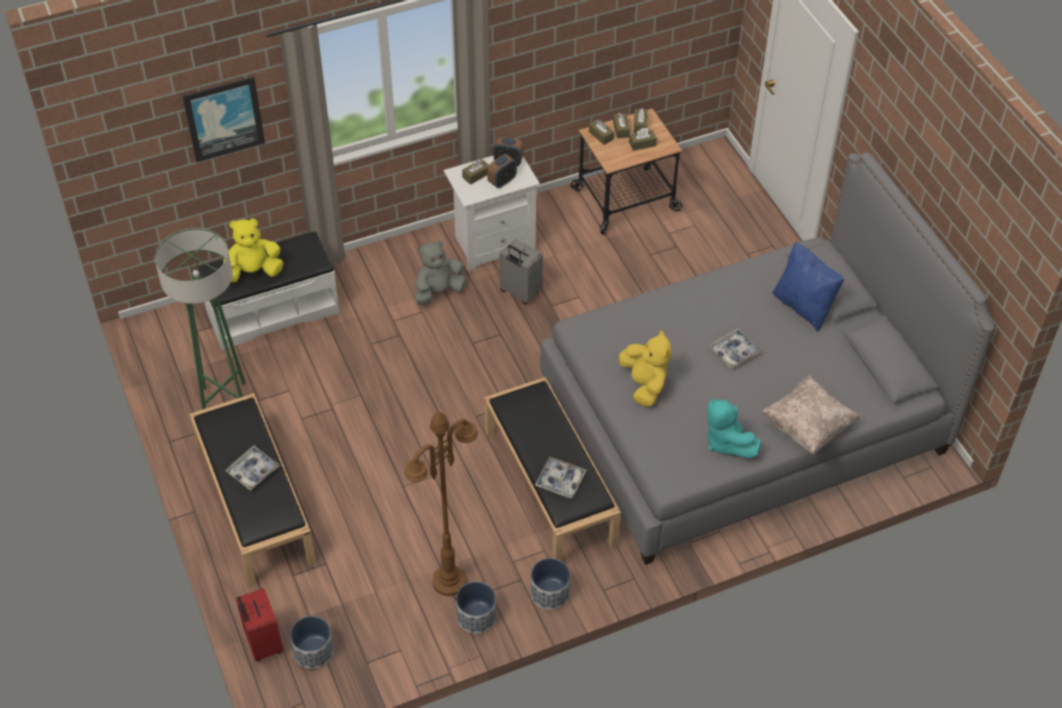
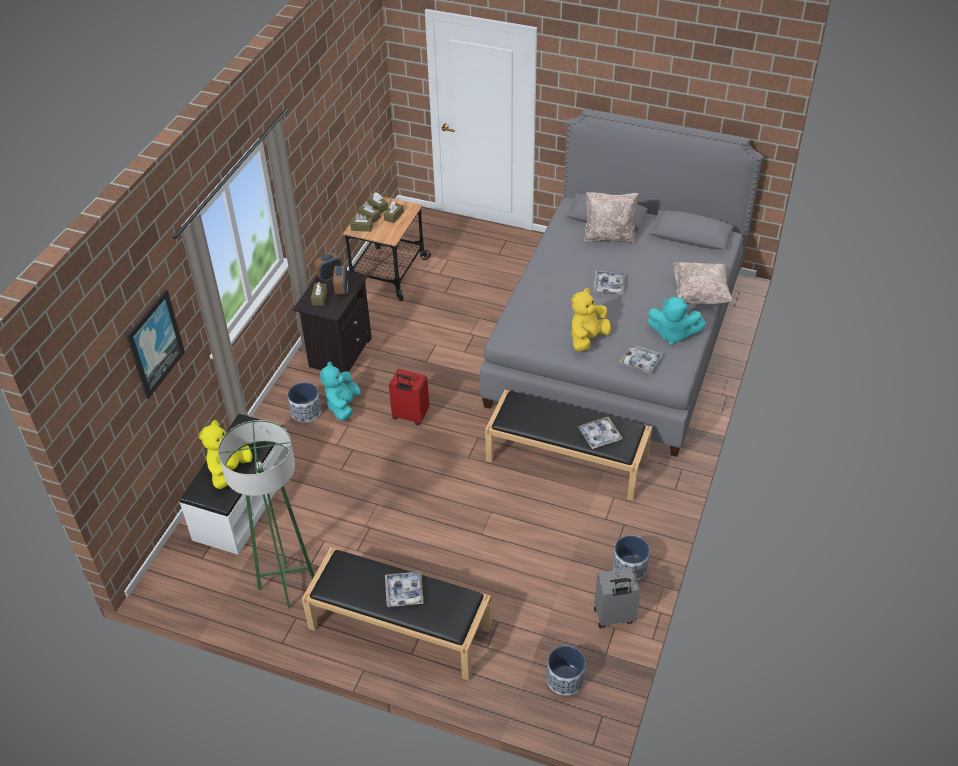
camera: 45 degrees left, 5 degrees down
(262, 643) = (527, 706): red suitcase -> red suitcase (410, 416)
(438, 292) = (343, 406): grey plush toy -> turquoise plush toy
(449, 581) = (586, 562): brown floor lamp -> none
(493, 243) = (339, 353): white nightstand -> black nightstand
(519, 292) = (396, 368): grey suitcase -> grey suitcase (614, 617)
(550, 593) = (650, 517): planter -> planter (306, 412)
(644, 385) = (587, 339): yellow plush toy -> yellow plush toy turned 75 degrees counterclockwise
(659, 442) = (640, 362): none -> tray
(803, 306) = (609, 237): blue pillow -> beige pillow

